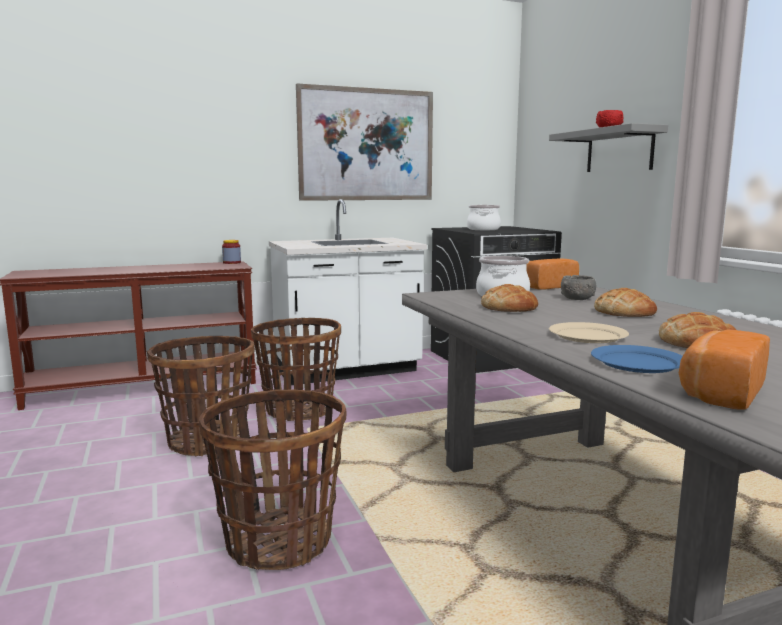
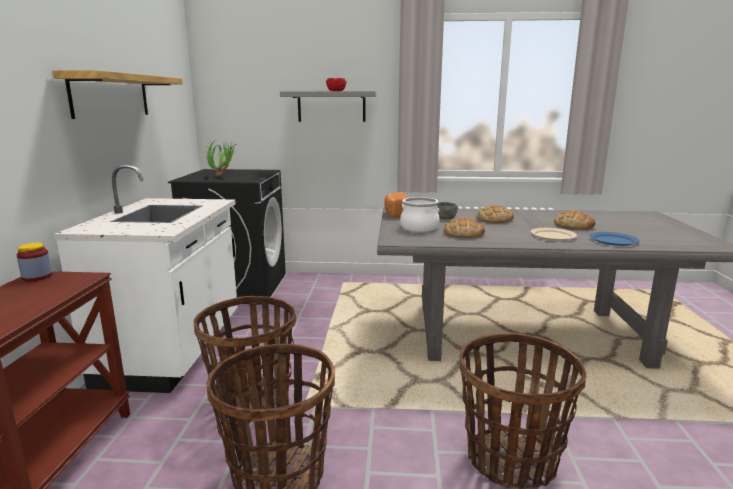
camera: 65 degrees left, 5 degrees up
(367, 145) = (111, 96): picture -> shelf
(483, 229) = (223, 176): cooking pot -> potted plant
(719, 392) = (663, 242): bread -> none

